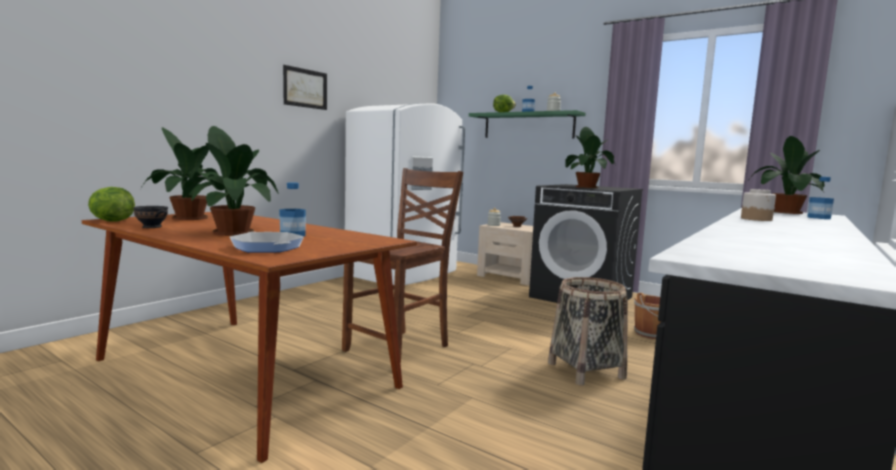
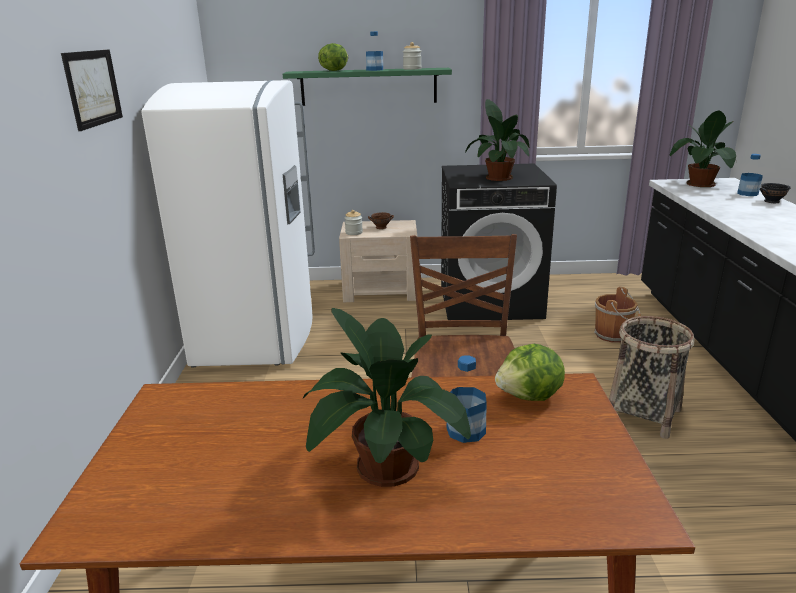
camera: 35 degrees left, 15 degrees up
(111, 221) = (99, 536): lettuce -> lettuce (530, 397)
(152, 227) = (232, 517): black bowl -> black bowl (772, 201)
(188, 218) = (176, 445): potted plant -> none
(267, 247) = (549, 490): frying pan -> none
(756, 219) = (743, 217): jar -> none

